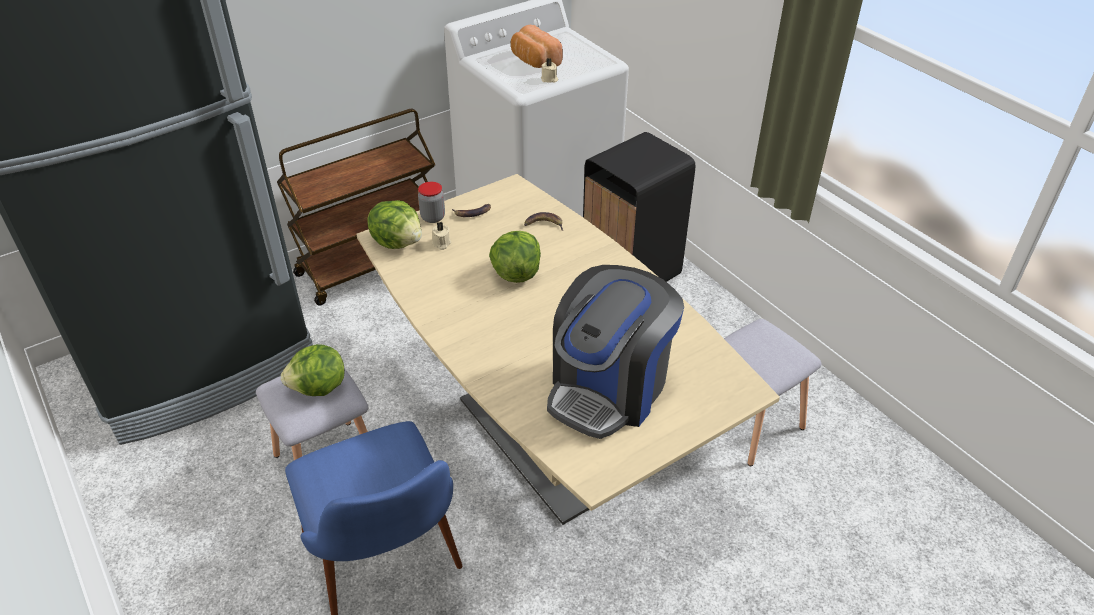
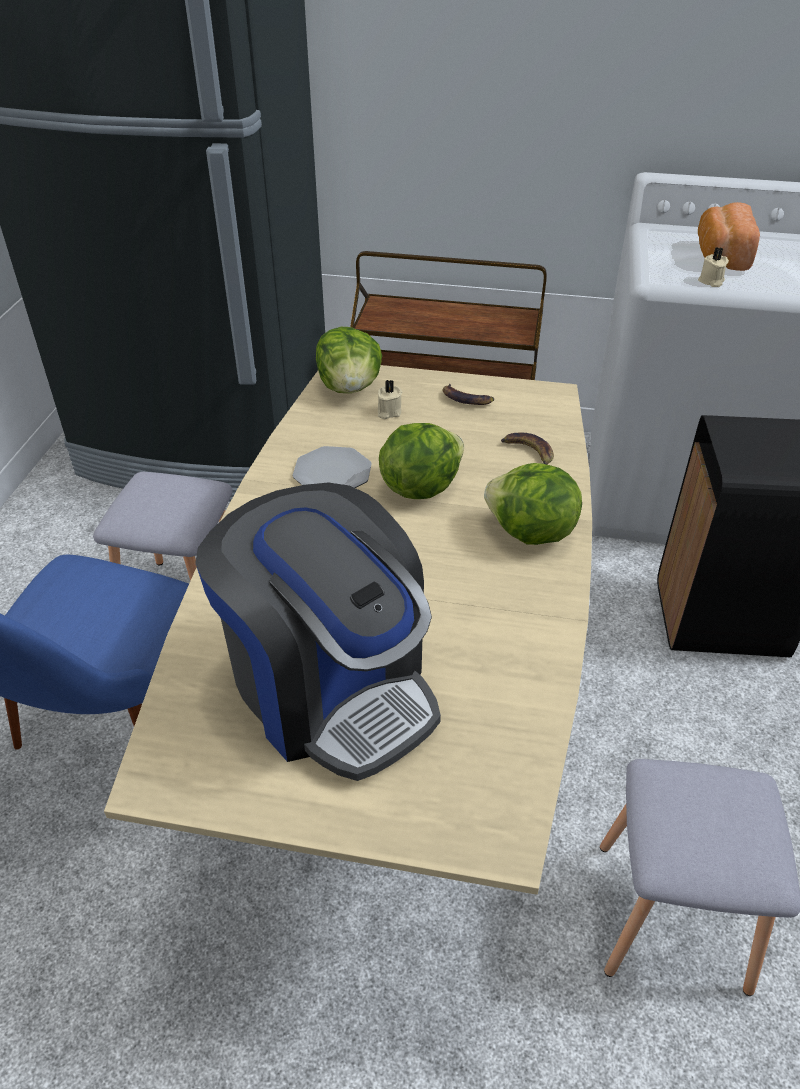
camera: 45 degrees right, 0 degrees up
(319, 388) = (172, 503): lettuce -> lettuce (530, 533)
(433, 217) = (418, 382): jar -> none
(461, 294) = (331, 473): none -> plate
(609, 388) = (330, 687): coffee machine -> coffee machine turned 120 degrees counterclockwise

